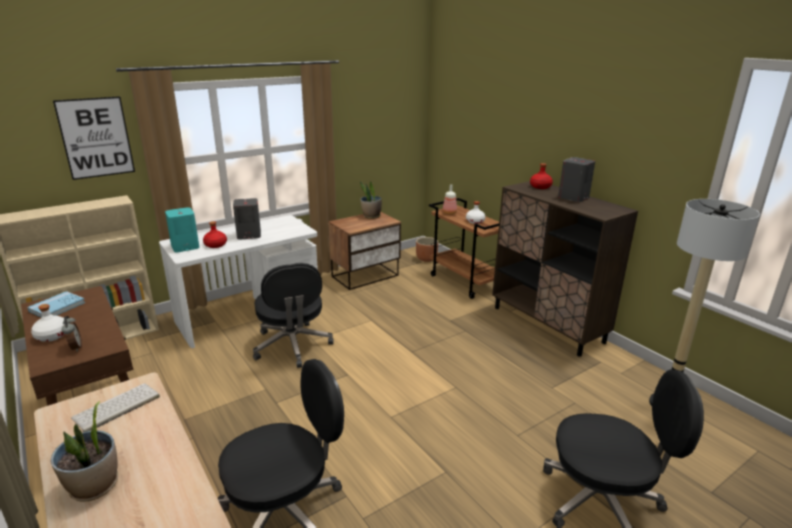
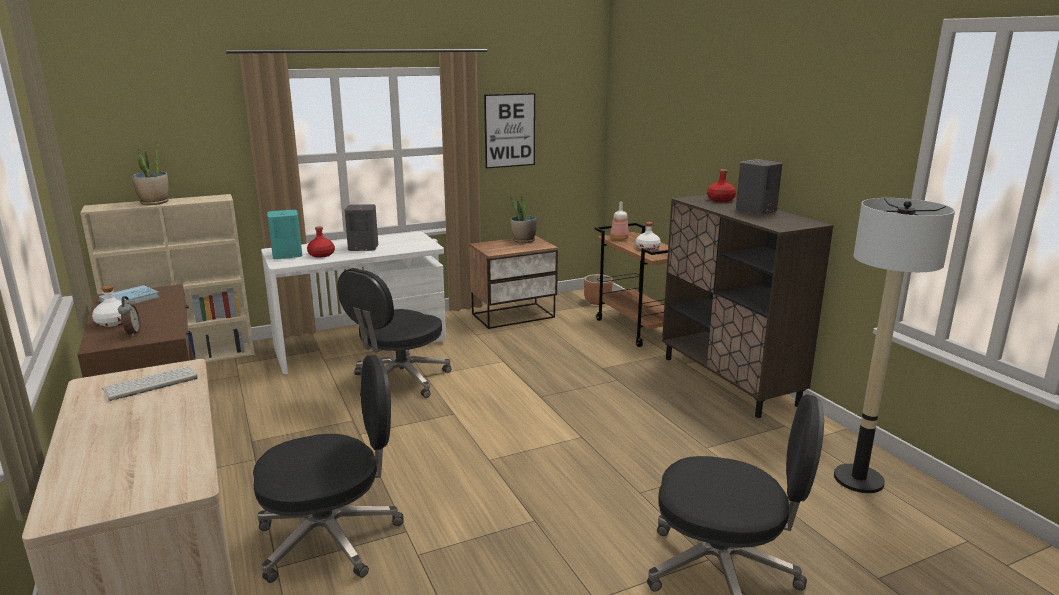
camera: 10 degrees right, 5 degrees down
(94, 486) = (100, 443): potted plant -> potted plant (154, 203)
(96, 138) = (201, 127): picture -> picture (510, 130)
(292, 346) = (399, 380): black office chair -> black office chair turned 45 degrees clockwise

